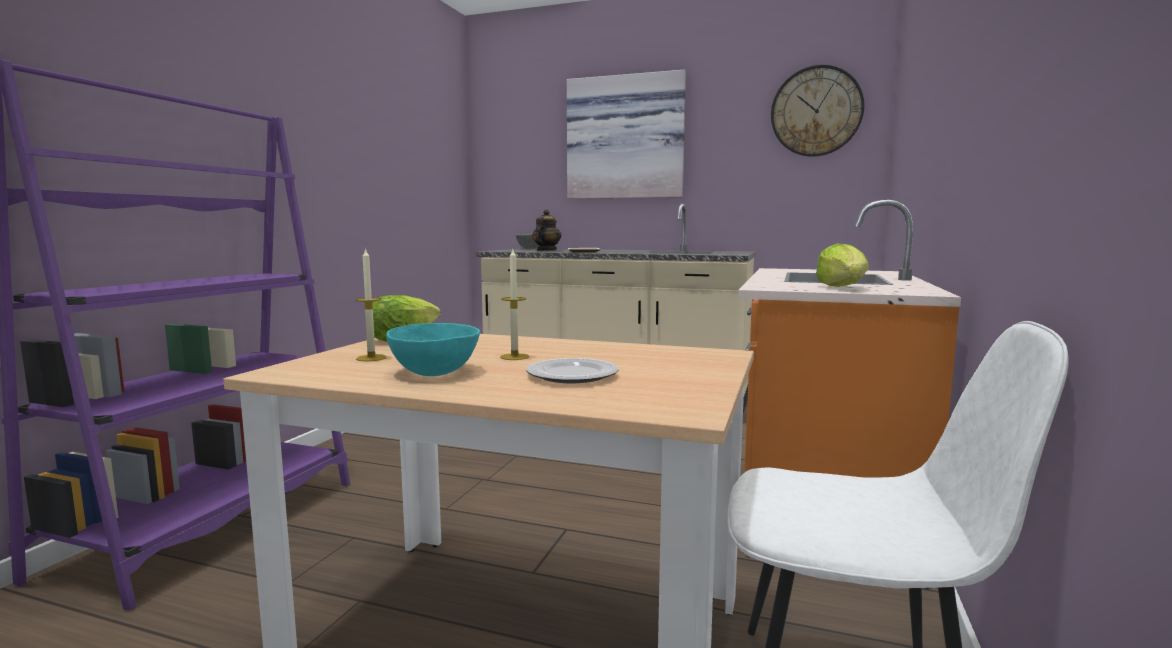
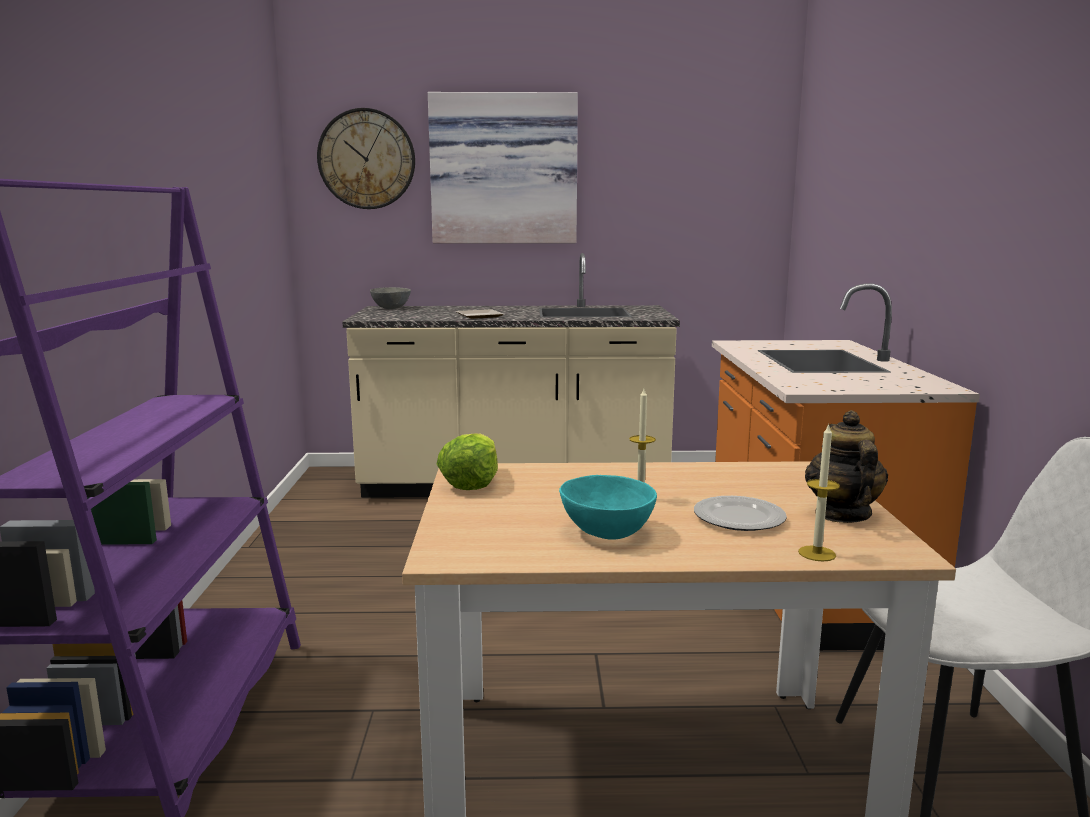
camera: 20 degrees left, 5 degrees up
(371, 358) = (500, 519): candle -> candle (817, 553)
(546, 250) = (426, 314): teapot -> teapot (842, 514)
(816, 111) = (721, 150): wall clock -> wall clock (366, 159)
(843, 288) = (866, 383): lettuce -> none

